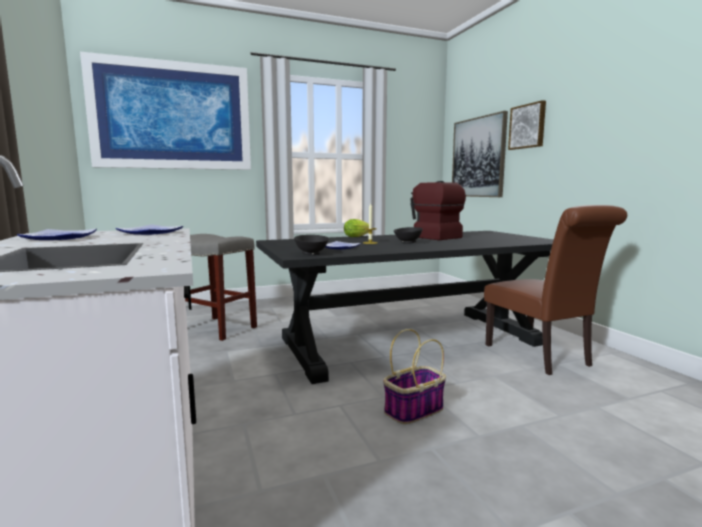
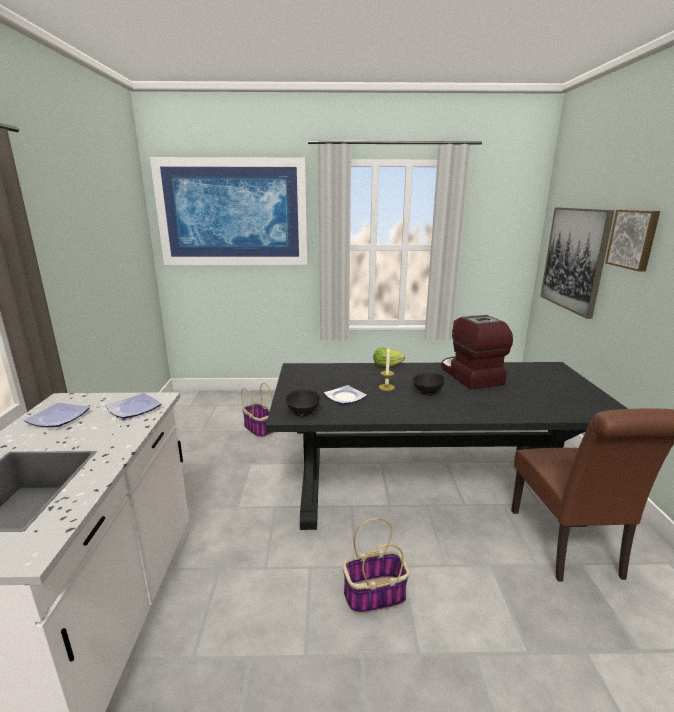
camera: 20 degrees right, 10 degrees up
(219, 328) = (259, 429): grey stool -> basket

